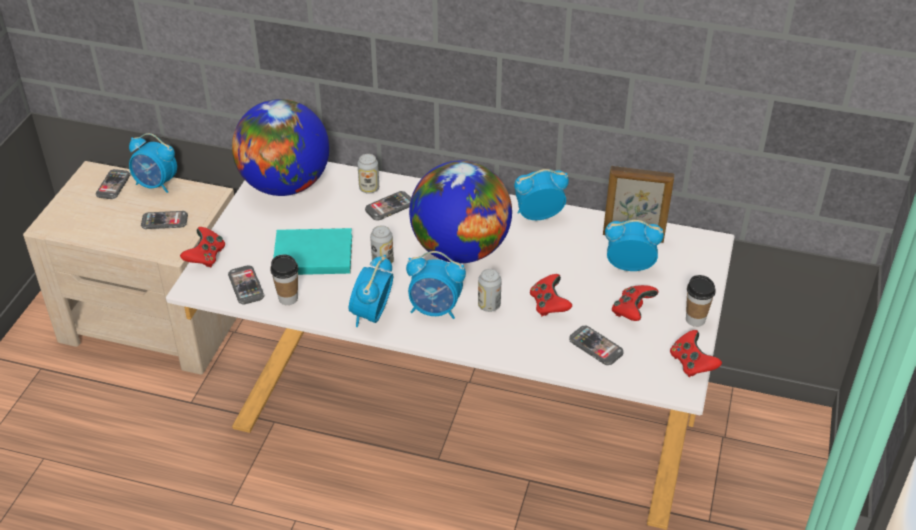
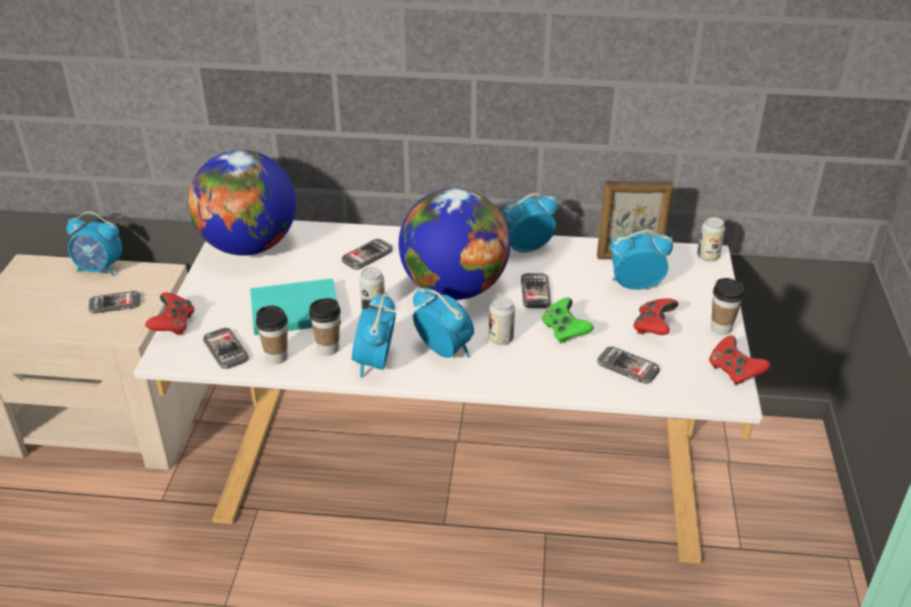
camera: 10 degrees left, 5 degrees down
(113, 185) = (51, 274): phone -> phone (535, 292)
(334, 296) = (328, 348): none -> cup
(369, 188) = (341, 240): can -> can (708, 256)
(435, 309) = (444, 350): alarm clock -> alarm clock turned 135 degrees counterclockwise
(549, 305) = (564, 331): red game controller -> green game controller

